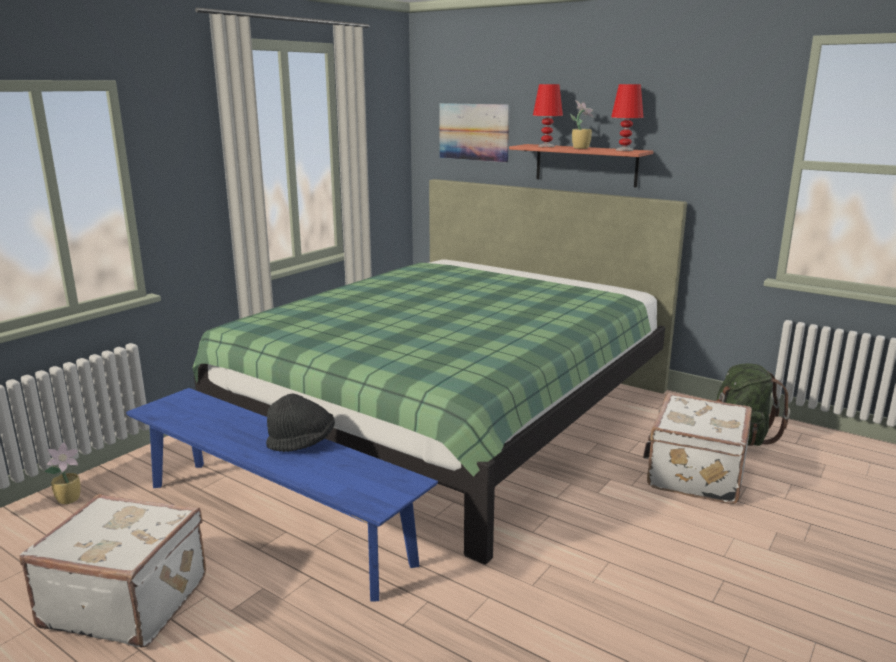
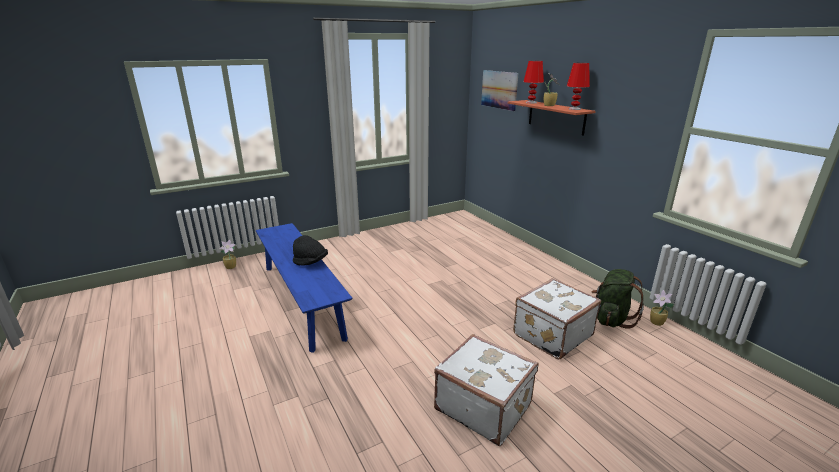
camera: 25 degrees right, 5 degrees up
(127, 600) = (215, 319): white suitcase -> white suitcase (483, 406)
(449, 415) = (437, 264): green bed -> none
(792, 429) = (657, 323): none -> potted plant

